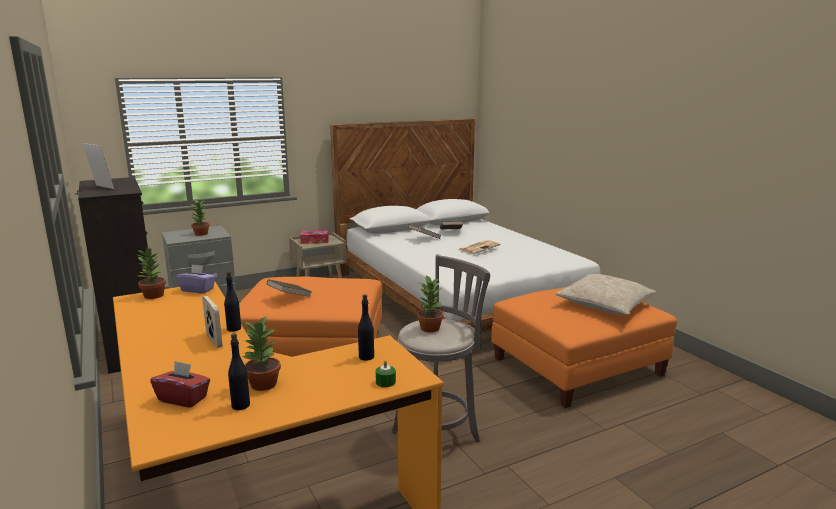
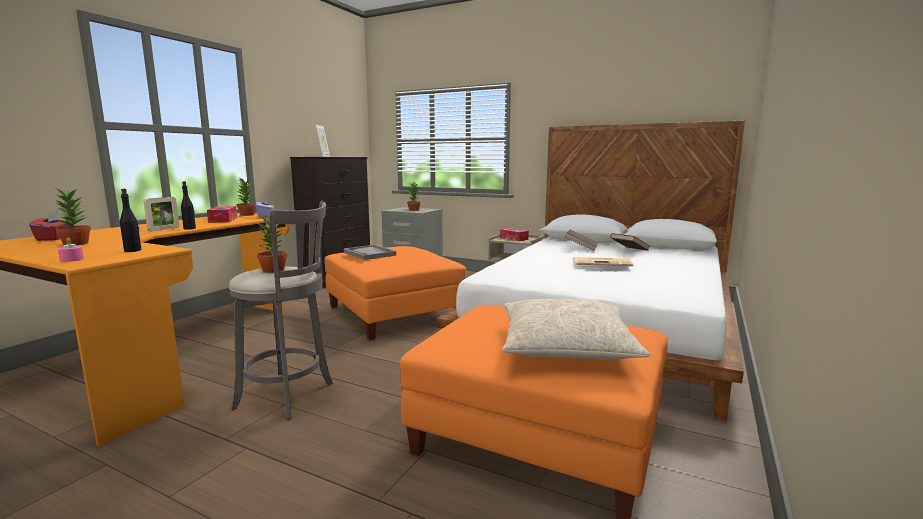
camera: 55 degrees right, 5 degrees down
(182, 309) = (223, 220): none -> tissue box
(240, 405) = (37, 245): black bottle -> none
(289, 297) = (370, 254): brown book -> grey tray
(385, 382) = (72, 259): green candle -> pink candle

